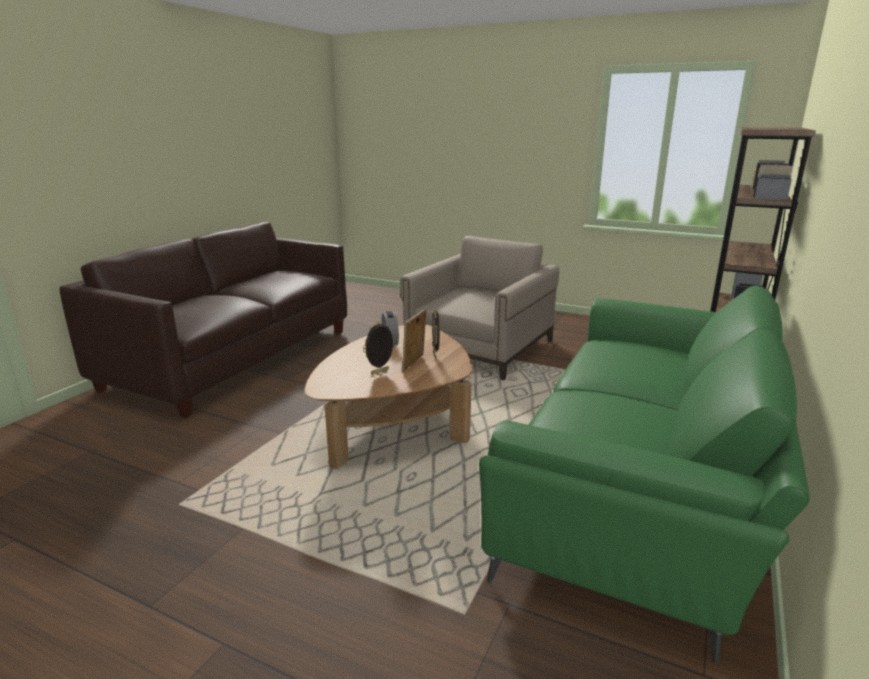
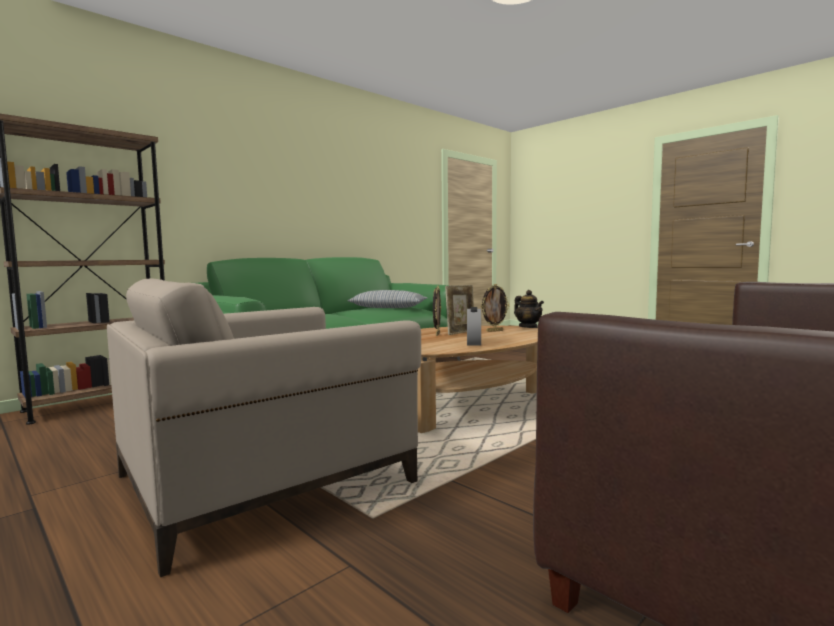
camera: 160 degrees left, 15 degrees down
(341, 390) = (528, 327): none -> teapot
(601, 427) = (388, 307): none -> pillow

